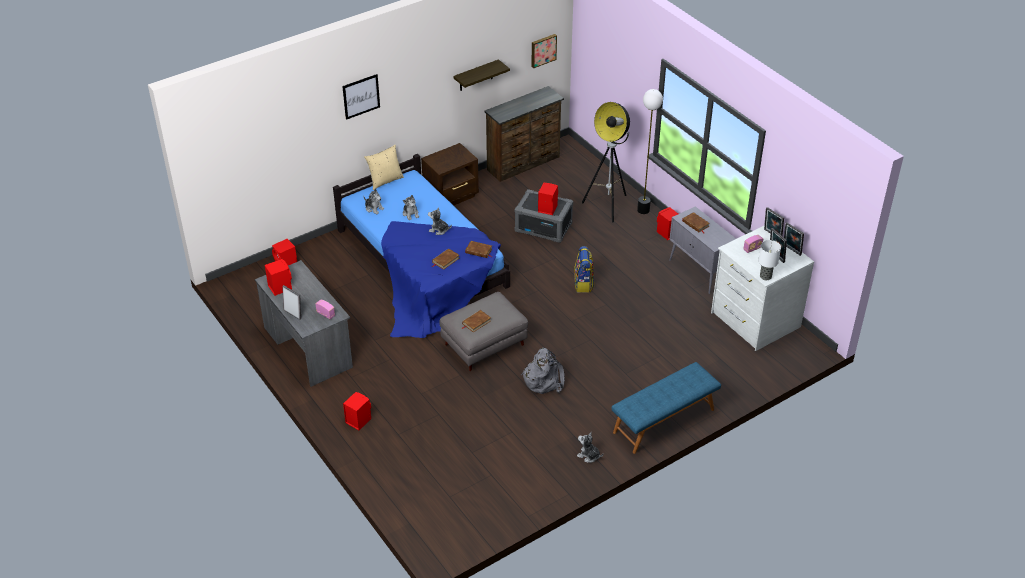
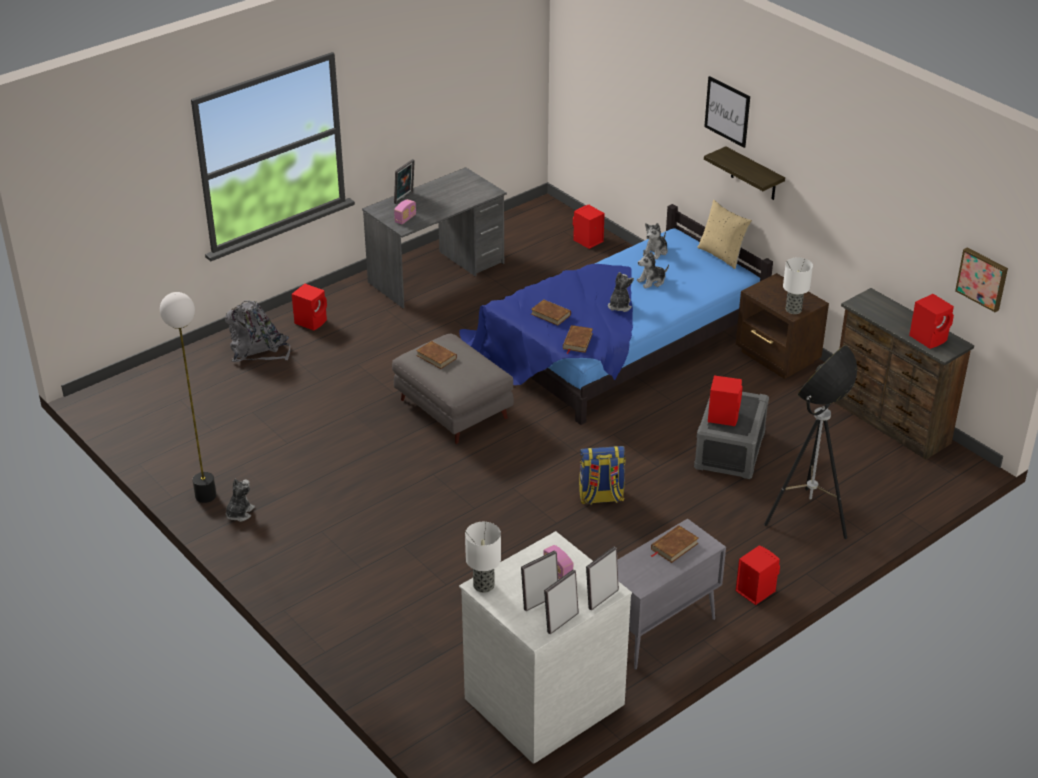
camera: 85 degrees right, 5 degrees down
(280, 287) = (452, 184): red speaker -> red speaker (929, 338)
(465, 156) = (793, 310): none -> table lamp
(476, 76) = (874, 223): shelf -> shelf (753, 174)
(544, 379) = (387, 466): grey backpack -> grey backpack (258, 350)
(643, 210) = (811, 561): floor lamp -> floor lamp (205, 496)
(664, 421) = (303, 587): blue bench -> none

